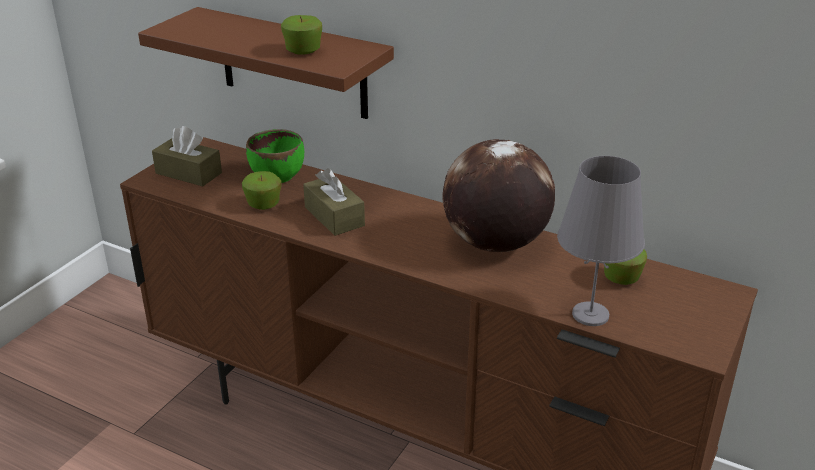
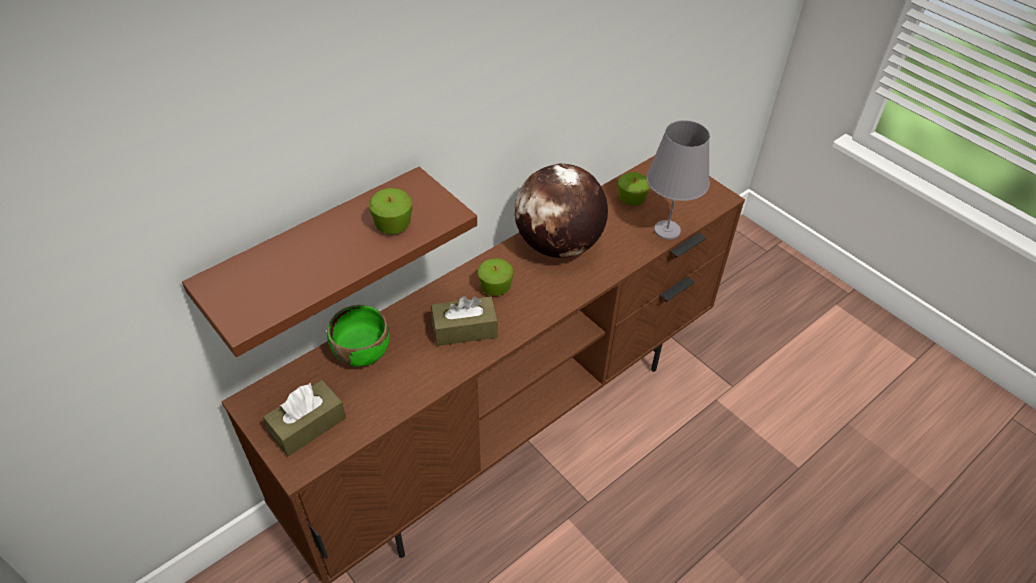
camera: 70 degrees left, 15 degrees up
(263, 205) = (414, 375): apple -> apple (495, 288)

